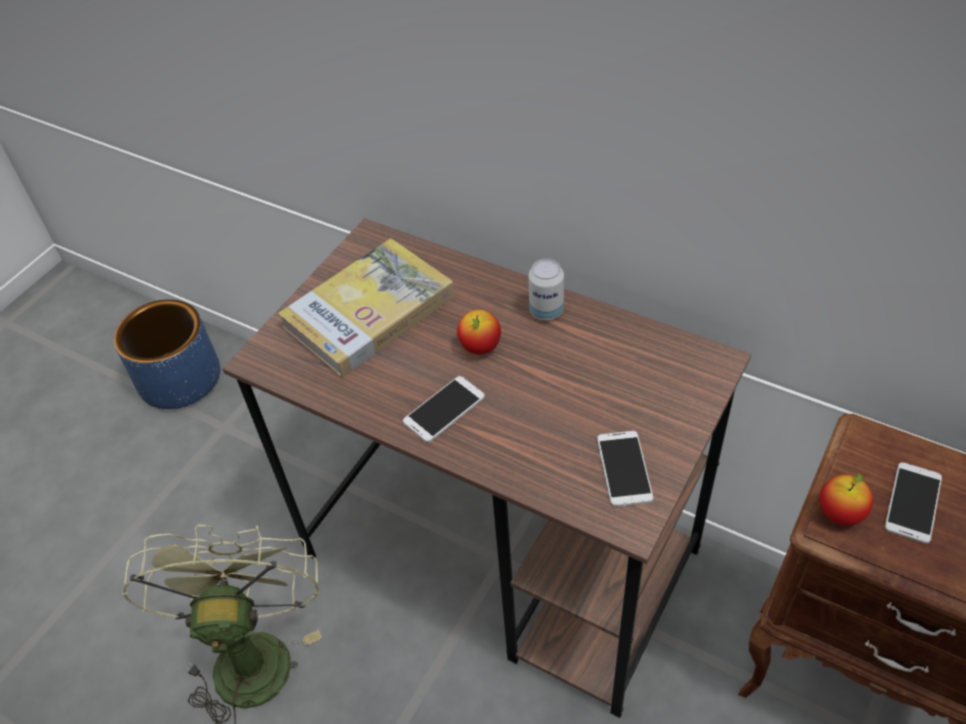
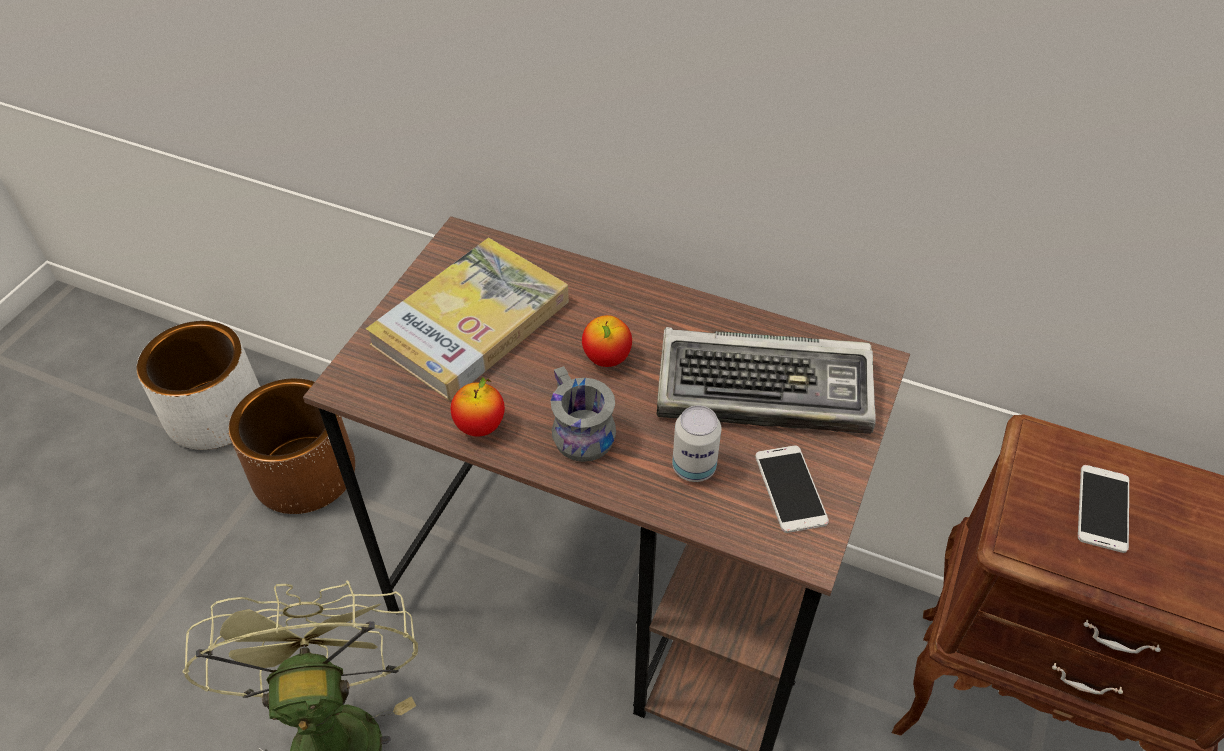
camera: 10 degrees left, 0 degrees up
(179, 379) = (215, 414): blue planter -> white planter
(249, 433) = (305, 473): none -> brown planter
(444, 409) = (575, 432): phone -> grey mug
(546, 311) = (676, 314): can -> can (694, 467)
(616, 380) = (766, 390): none -> keyboard
(840, 513) = (1028, 525): apple -> apple (480, 426)

